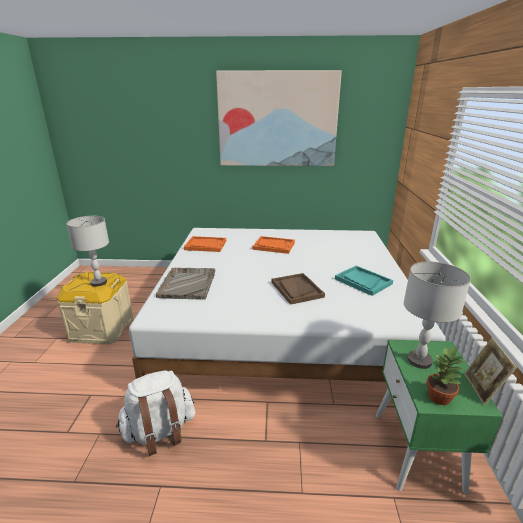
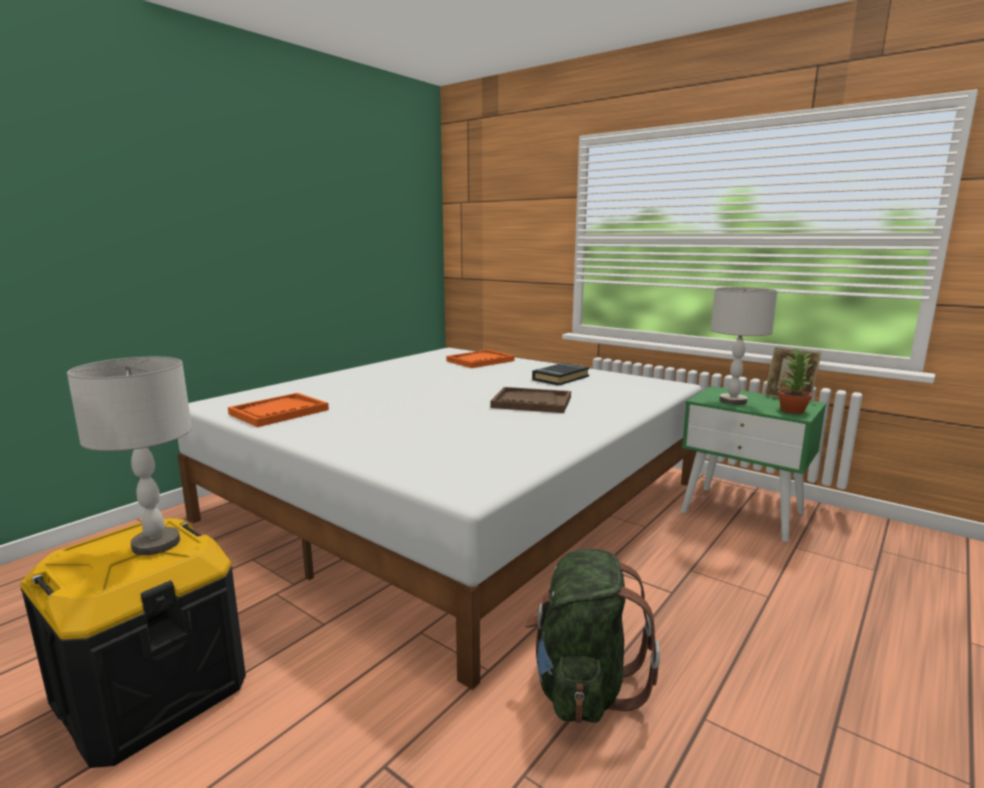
camera: 55 degrees left, 10 degrees down
(102, 329) = (150, 691): beige storage box -> black storage box
(160, 431) = (583, 686): white backpack -> green backpack
(188, 284) = (398, 447): grey tray -> none
(273, 246) = (384, 384): orange tray -> orange tray (480, 361)
(277, 120) = (291, 182): picture -> none
(363, 281) = (560, 378): turquoise tray -> black book

